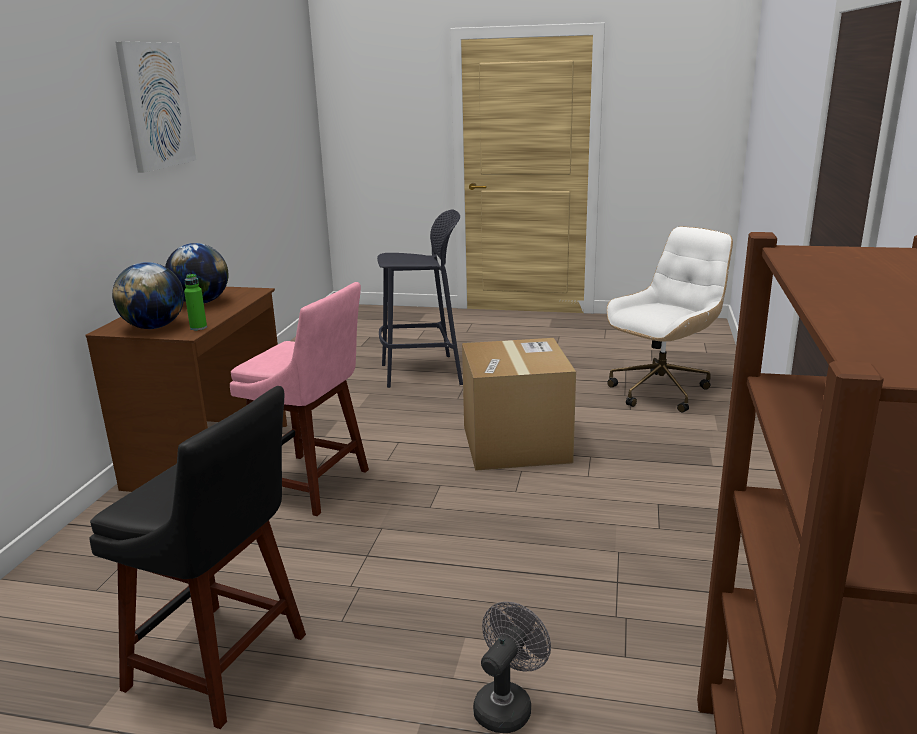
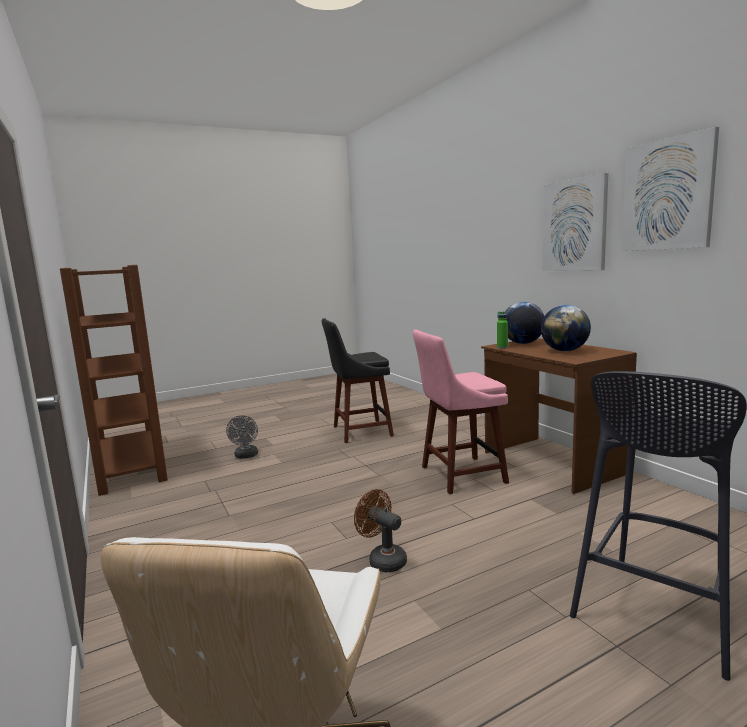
camera: 140 degrees right, 10 degrees down
(78, 142) = (574, 225): none -> picture
(516, 444) = (383, 559): cardboard box -> brown fan

